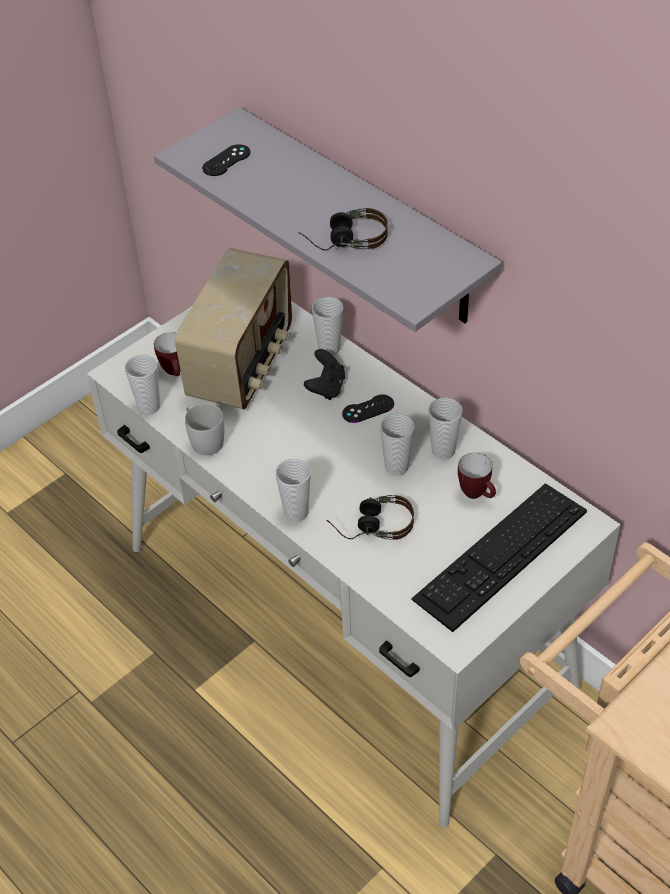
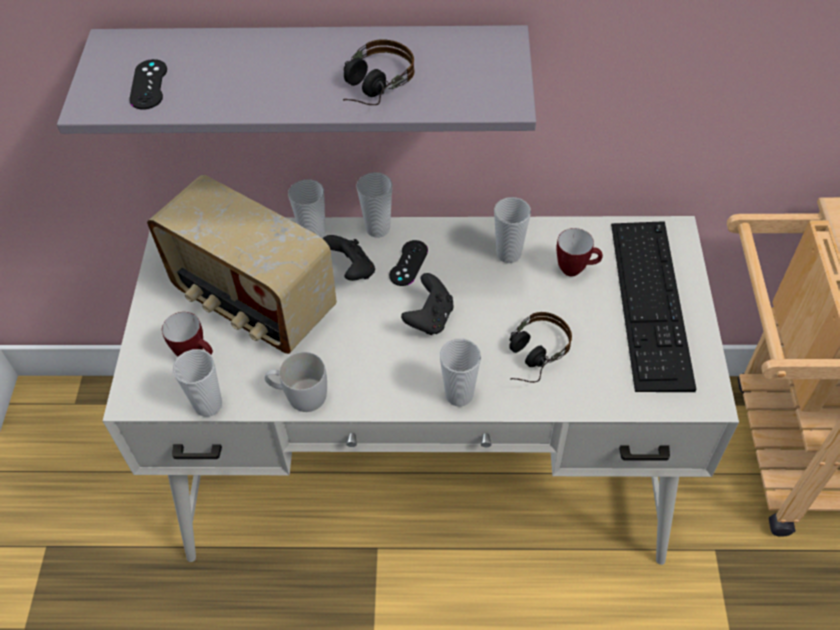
camera: 45 degrees left, 5 degrees up
(243, 365) = (253, 303): radio -> radio turned 150 degrees clockwise
(337, 453) = (430, 318): none -> black game controller
(396, 467) = (490, 293): cup -> cup (378, 229)

